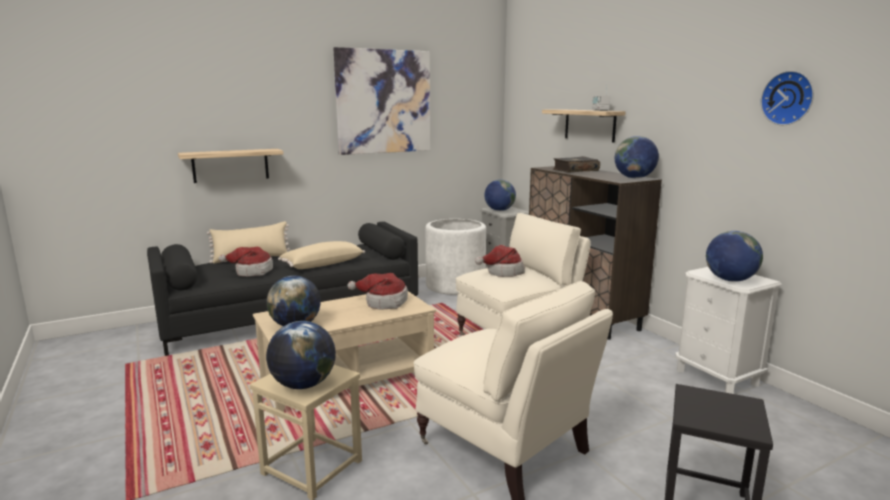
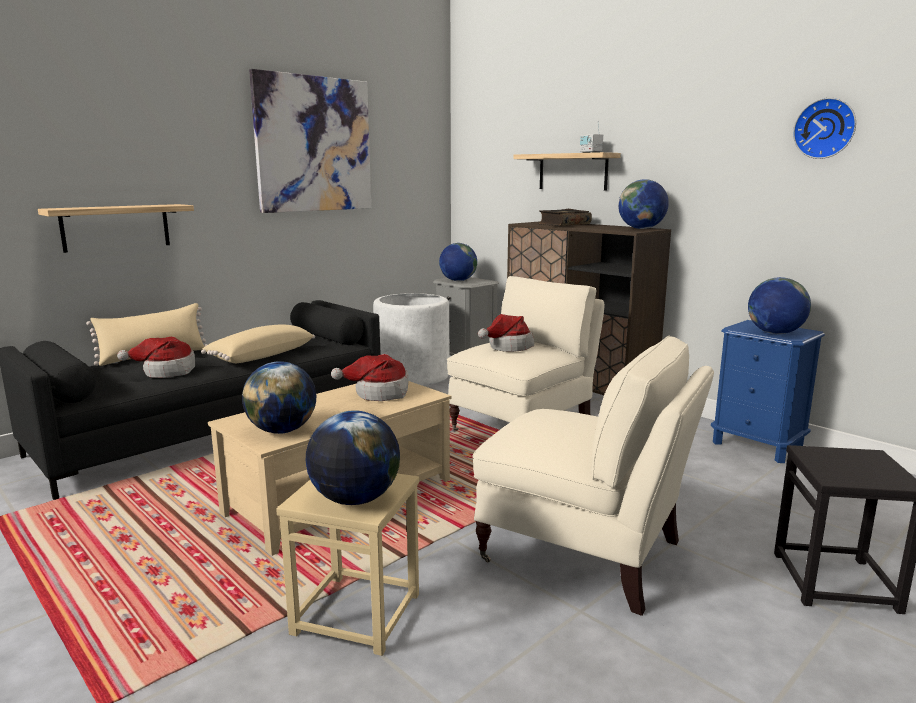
camera: 15 degrees left, 0 degrees up
(717, 377) = (757, 445): white nightstand -> blue nightstand

